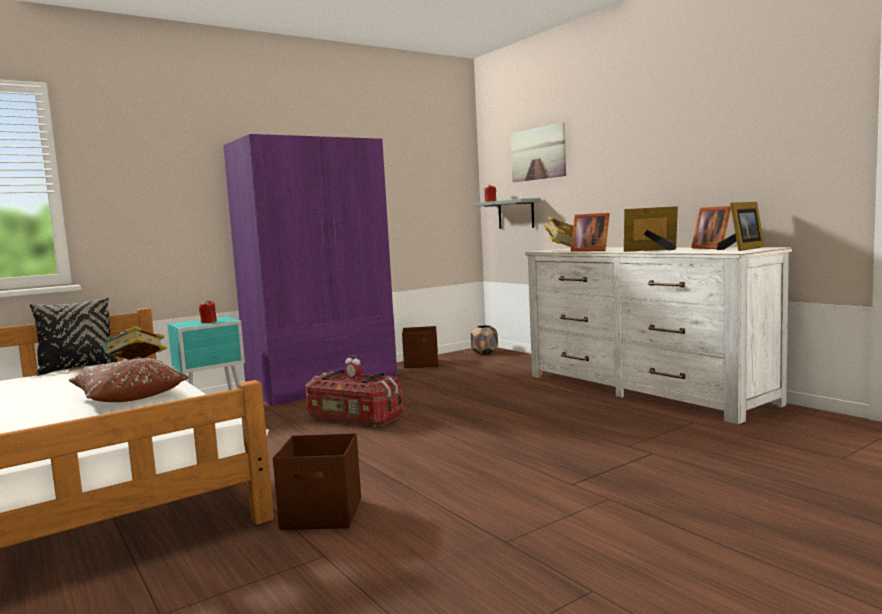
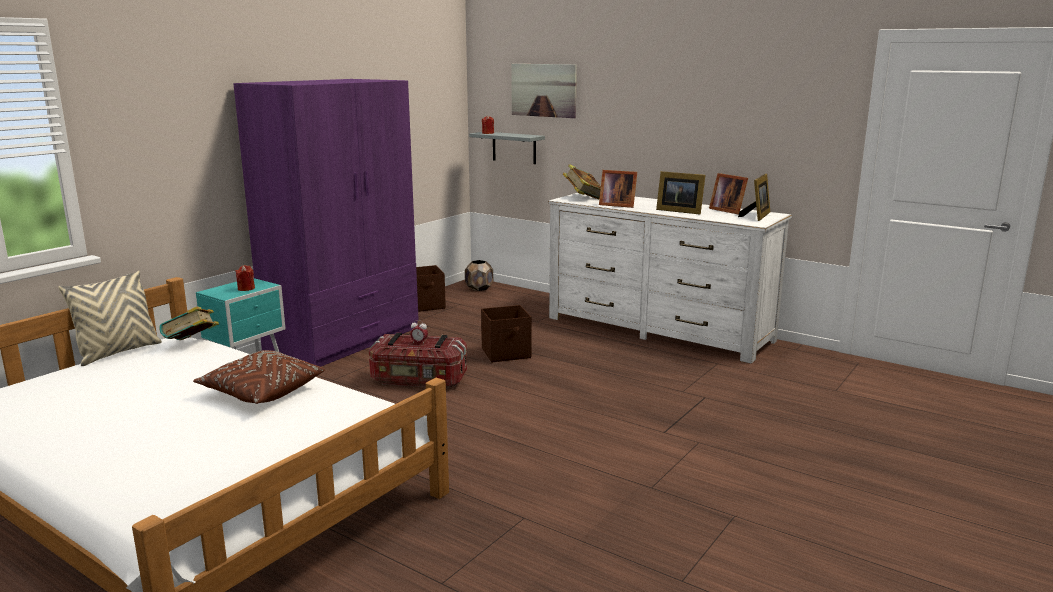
camera: 20 degrees left, 10 degrees up
(78, 368) = (118, 352): black pillow -> beige pillow
(323, 514) = (487, 482): brown storage box -> brown storage box (507, 353)
(653, 250) = (678, 211): picture frame -> picture frame turned 135 degrees counterclockwise

